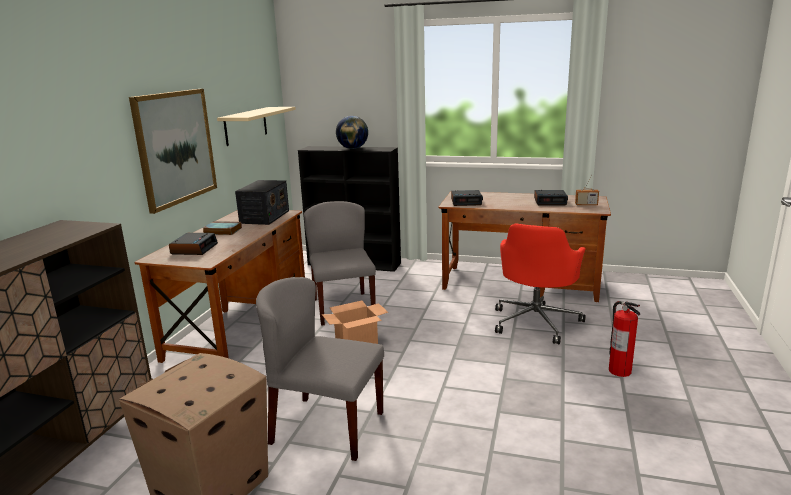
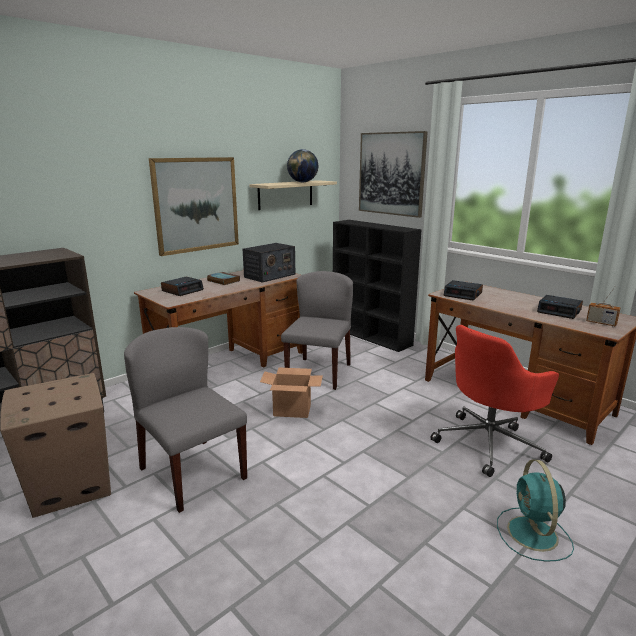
camera: 30 degrees right, 0 degrees up
(350, 94) = (391, 174): none -> picture
(352, 148) = (379, 225): globe -> globe (302, 182)
(619, 370) = (533, 535): fire extinguisher -> turquoise fan

